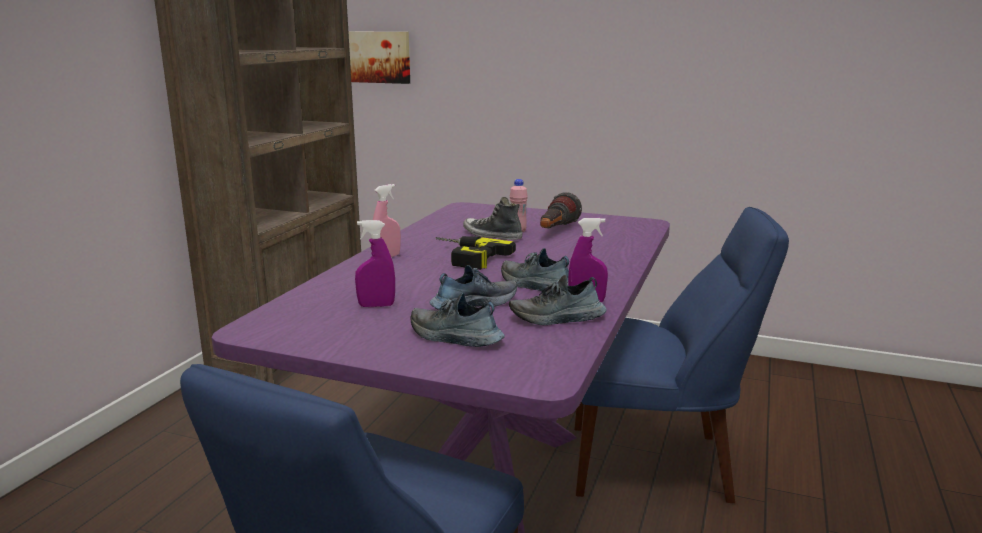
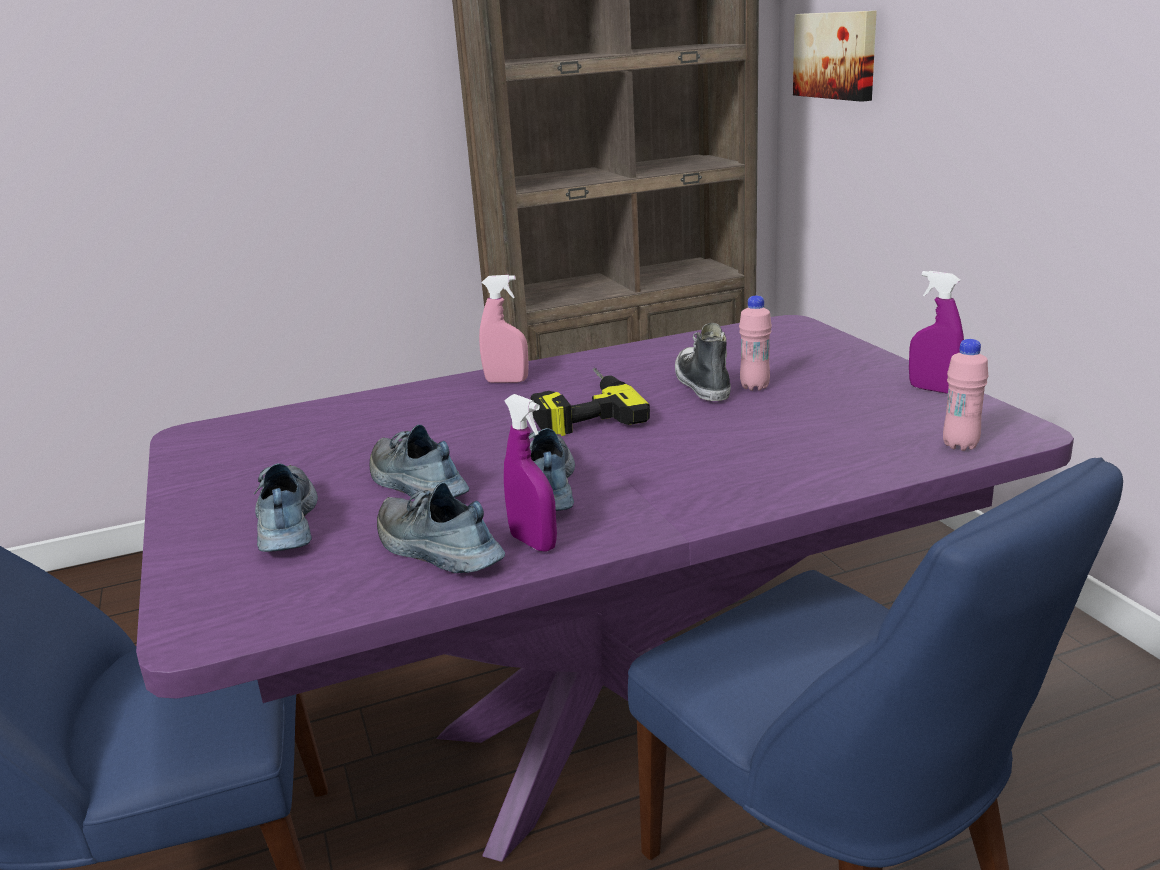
camera: 50 degrees right, 5 degrees up
(376, 305) = (336, 447): purple spray bottle -> purple spray bottle (932, 389)
(473, 304) = (416, 485): shoe -> shoe turned 150 degrees counterclockwise
(556, 231) = (809, 403): flashlight -> none
(642, 231) = (960, 445): none -> pink bottle

